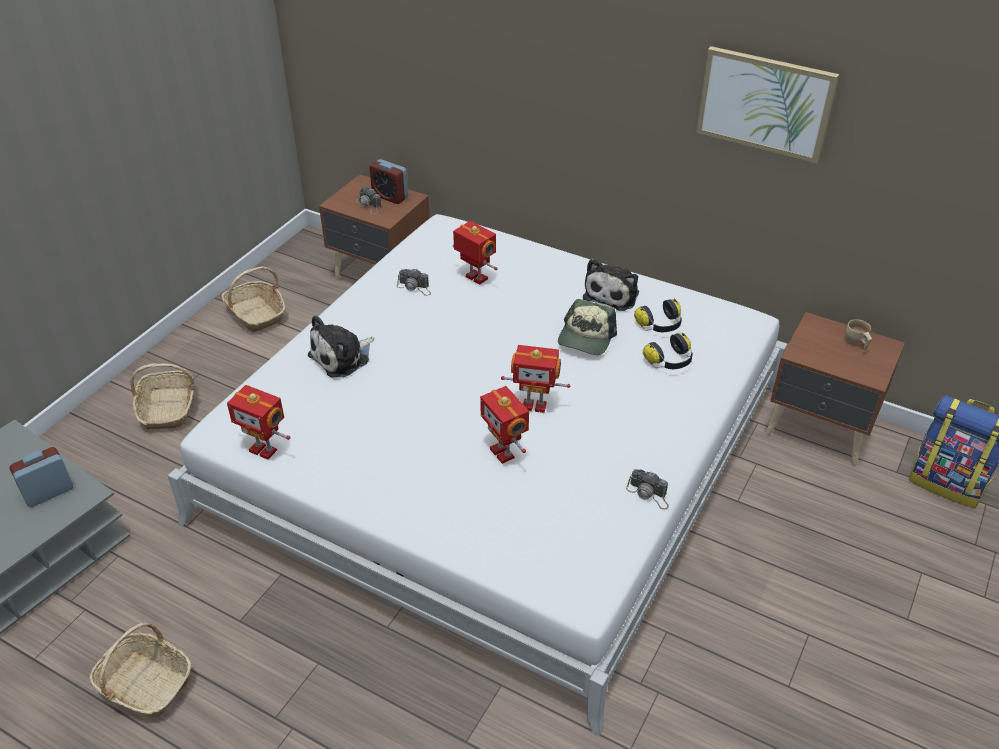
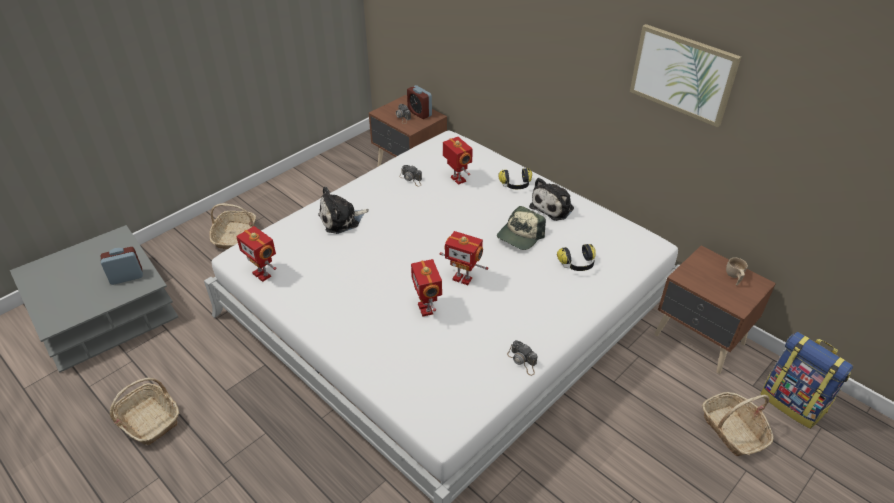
camera: 15 degrees right, 0 degrees up
(256, 314) = (316, 182): basket -> basket (733, 430)
(660, 325) = (580, 236): headphones -> headphones (516, 185)

